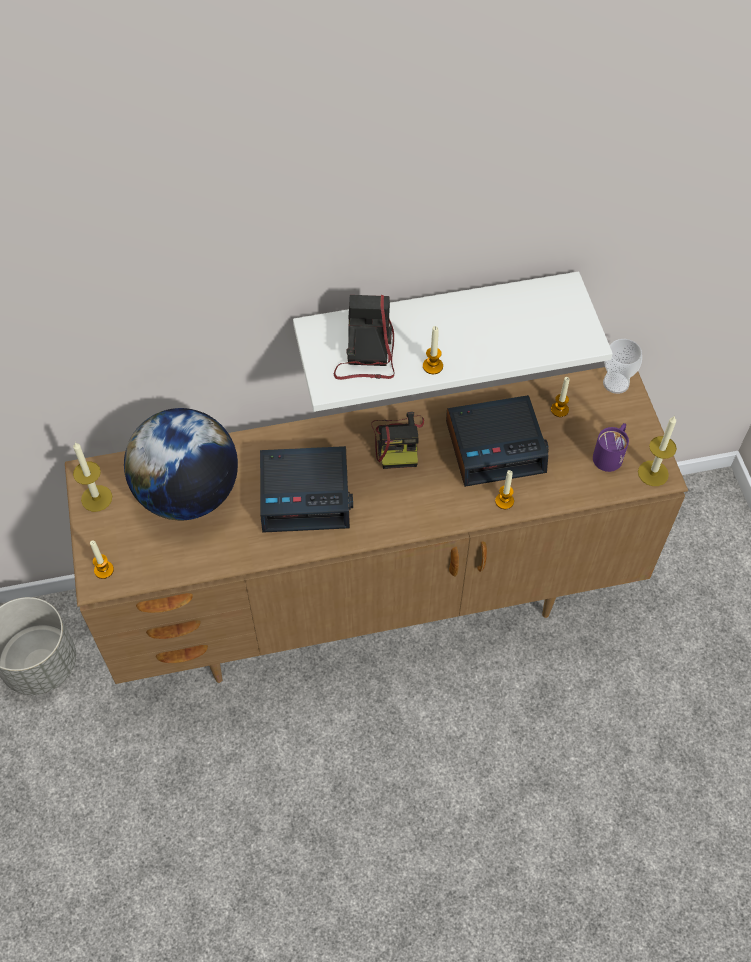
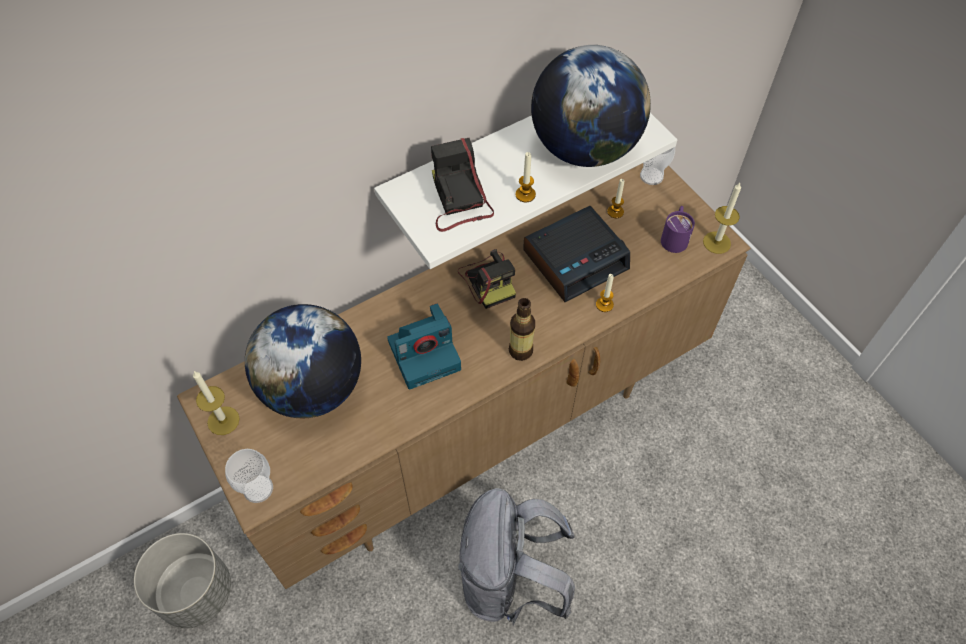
camera: 20 degrees left, 0 degrees up
(104, 570) = (258, 488): candle -> cup
(306, 494) = (425, 354): alarm clock -> camera
(344, 760) = (510, 581): none -> grey backpack
(400, 520) = (520, 350): none -> bottle
(512, 336) = (584, 148): none -> globe

